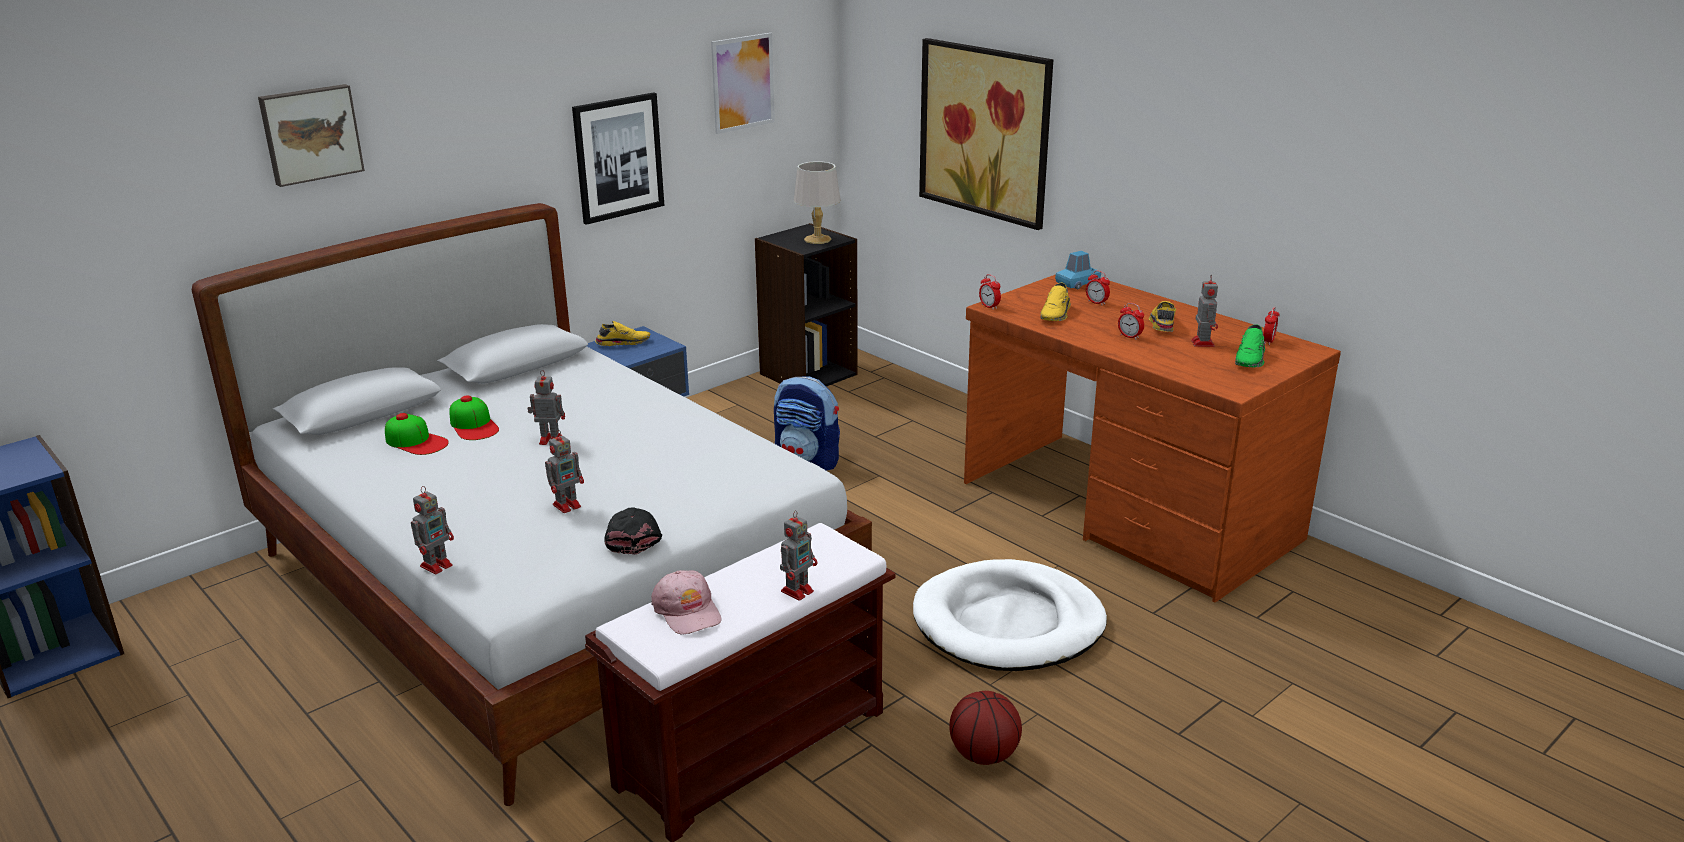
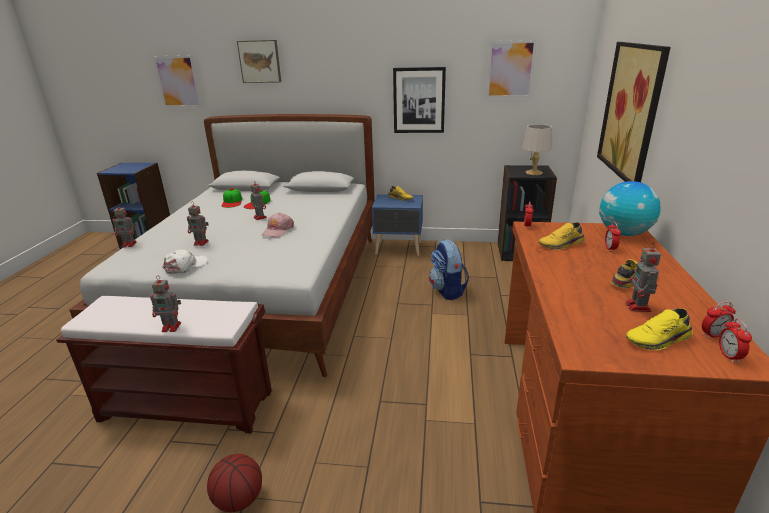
camera: 50 degrees right, 0 degrees up
(97, 215) = (178, 82): none -> picture
(632, 537) = (186, 266): black cap -> white cap
(687, 611) = (129, 308): pink cap -> pink cap (278, 230)
(1008, 623) = (386, 435): white dog bed -> none
(1078, 283) = (624, 233): blue toy car -> globe
(1129, 336) = (583, 278): alarm clock -> alarm clock (728, 356)
(1202, 342) = (638, 307): toy robot -> toy robot turned 135 degrees clockwise
(1251, 359) = (658, 340): green shoe -> yellow shoe

